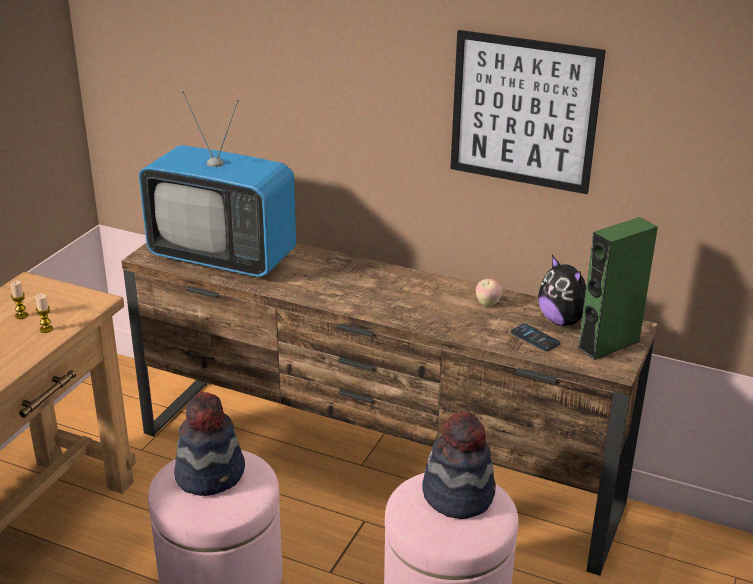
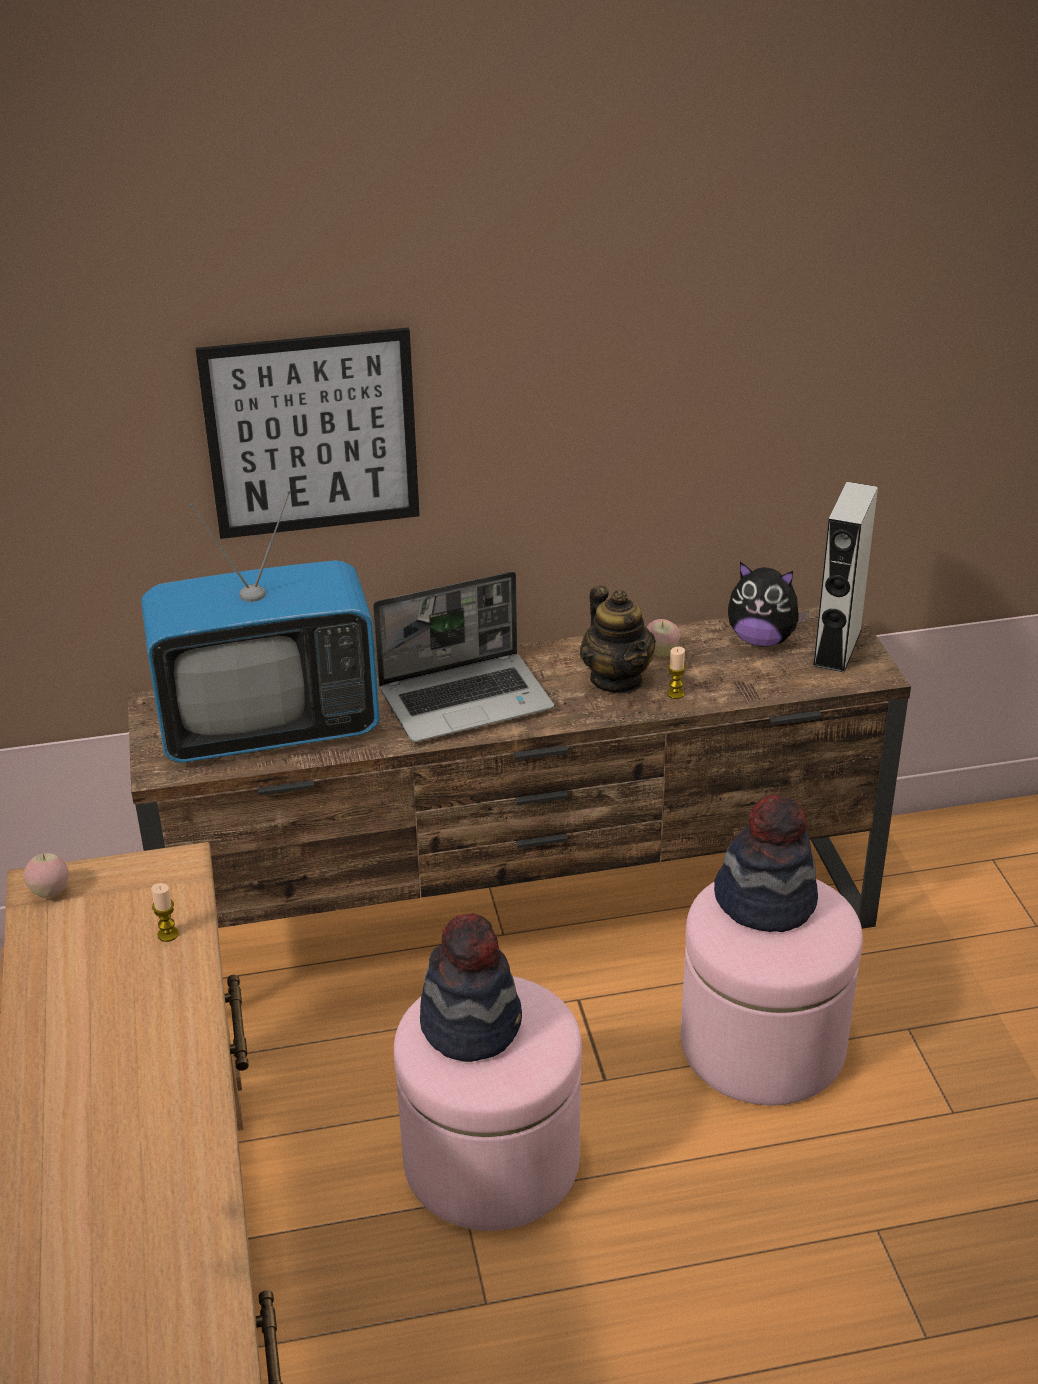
camera: 35 degrees left, 5 degrees up
(21, 316) = (103, 933): candle -> candle (675, 693)
(26, 288) = (50, 892): none -> apple
(341, 284) = (467, 699): none -> laptop
(441, 307) = (617, 679): none -> teapot
(524, 112) = (663, 390): picture -> picture (311, 434)
(535, 338) = (759, 673): phone -> none
(608, 344) = (837, 648): green speaker -> grey speaker

